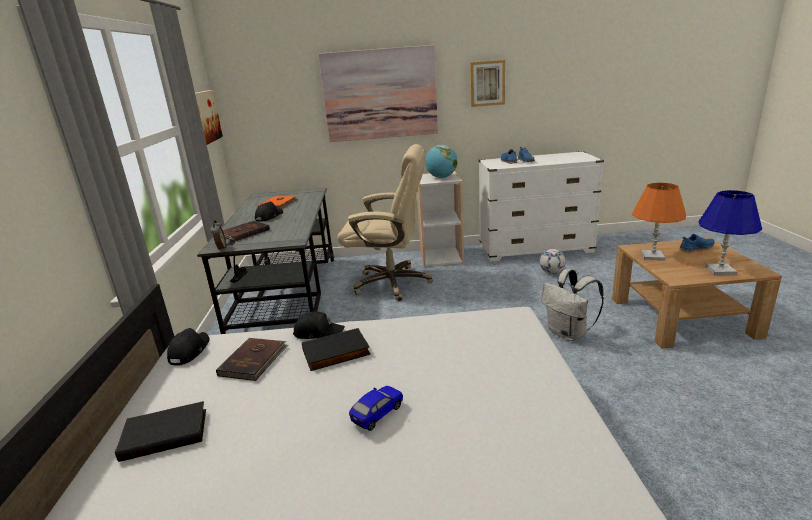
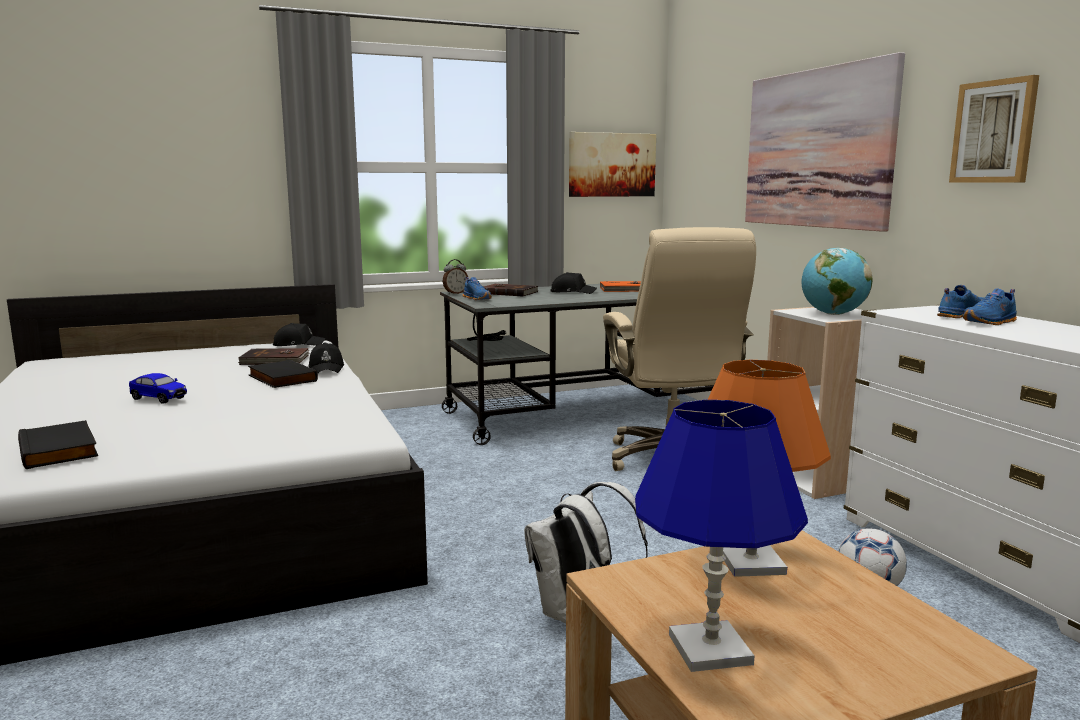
camera: 70 degrees right, 10 degrees down
(166, 433) = (173, 357): black book -> black book (61, 450)
(695, 249) = (874, 628): blue shoe -> blue shoe (477, 299)

